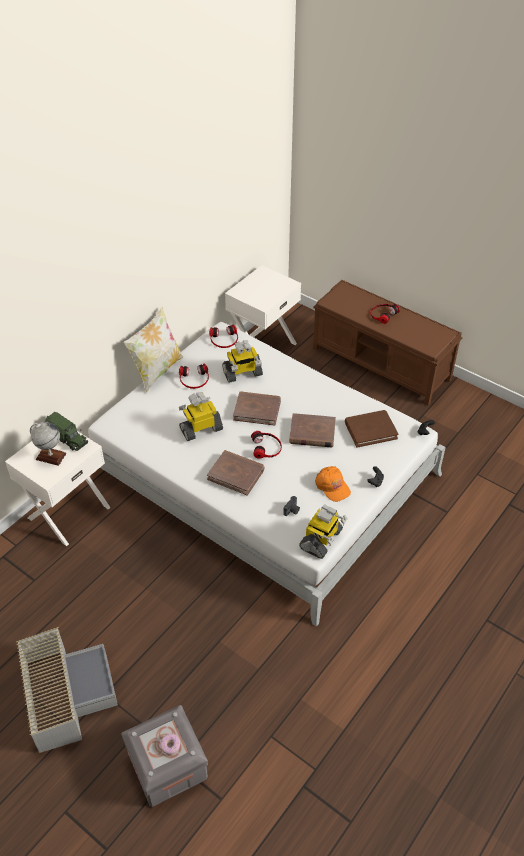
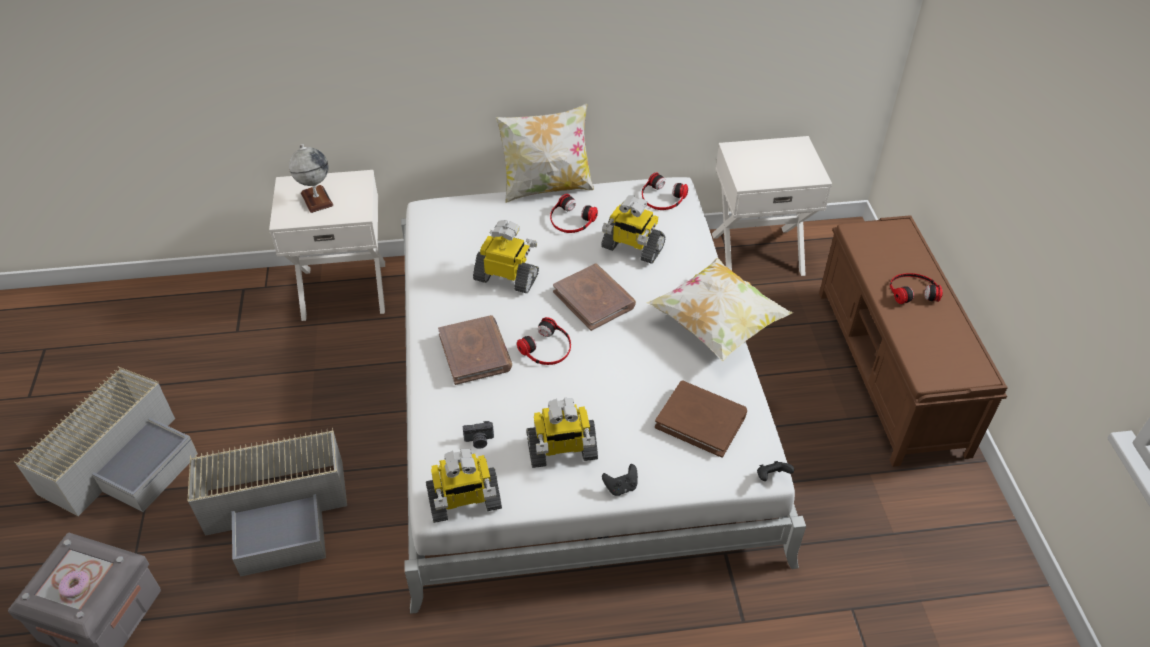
camera: 45 degrees right, 0 degrees up
(68, 438) = (355, 192): toy truck -> none
(192, 641) = (279, 511): none -> grey storage box
(312, 433) = (622, 370): brown book -> none
(324, 384) = (716, 326): none -> pillow
(332, 486) = (561, 450): orange cap -> toy robot

